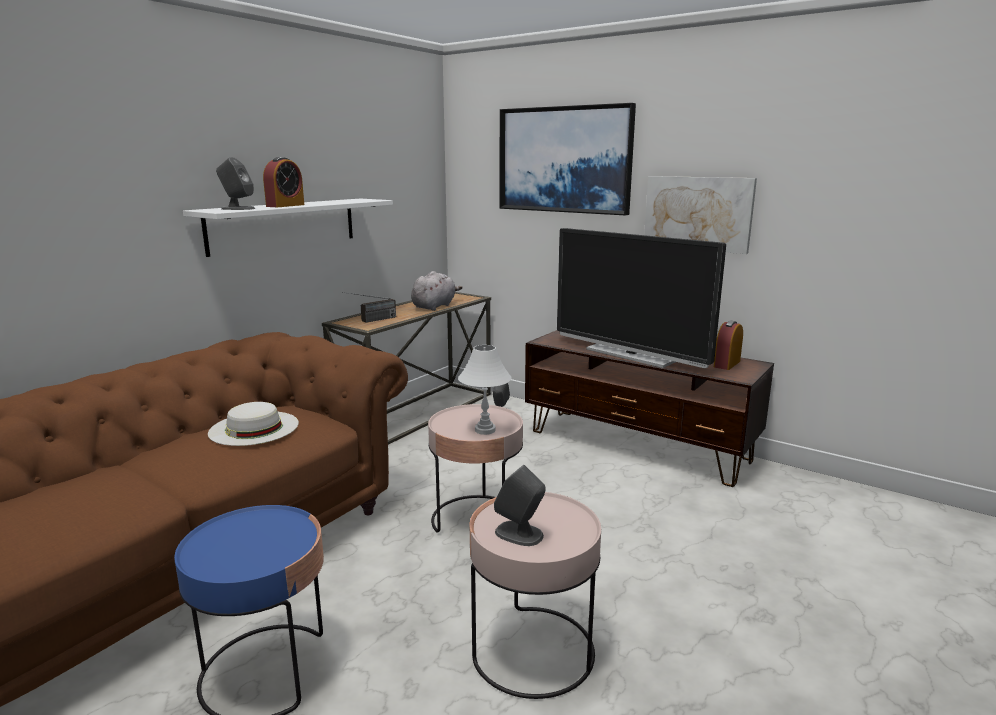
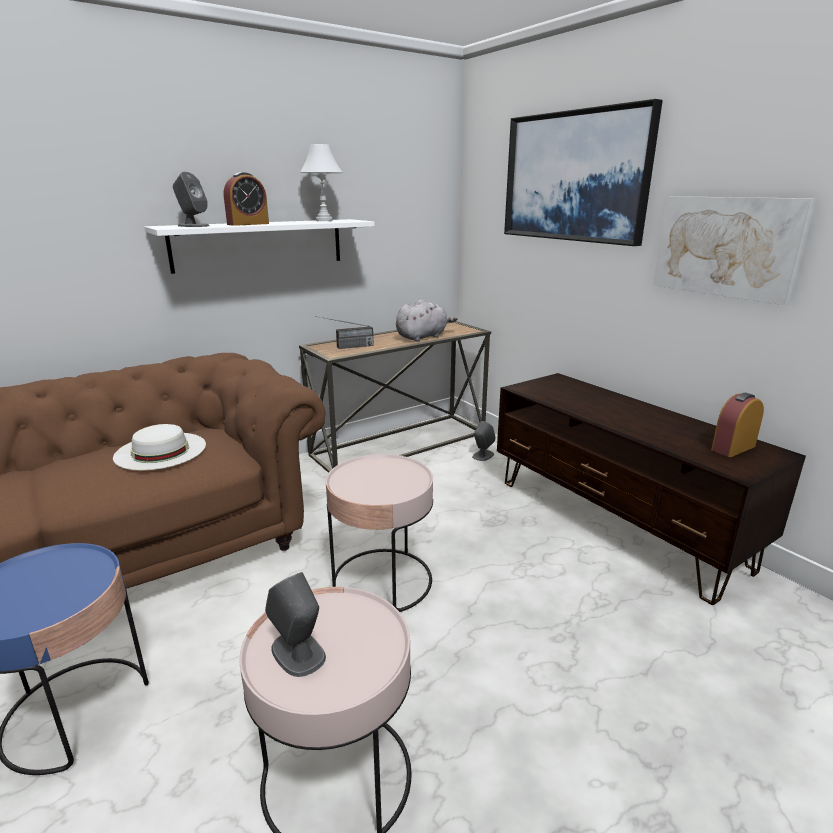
camera: 20 degrees right, 5 degrees up
(485, 430) = (381, 491): white table lamp -> white table lamp (324, 220)
(630, 355) = (611, 418): television -> none

